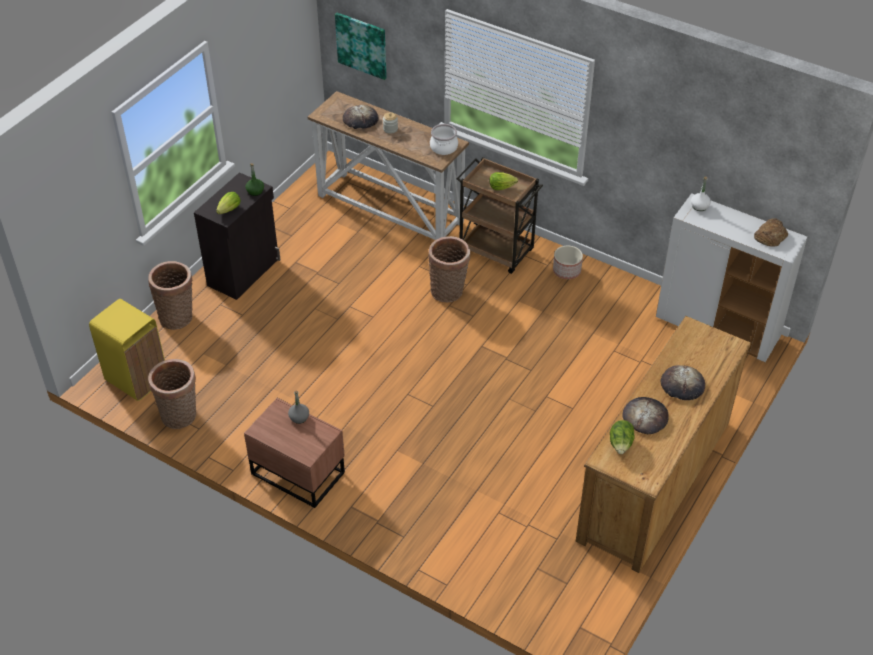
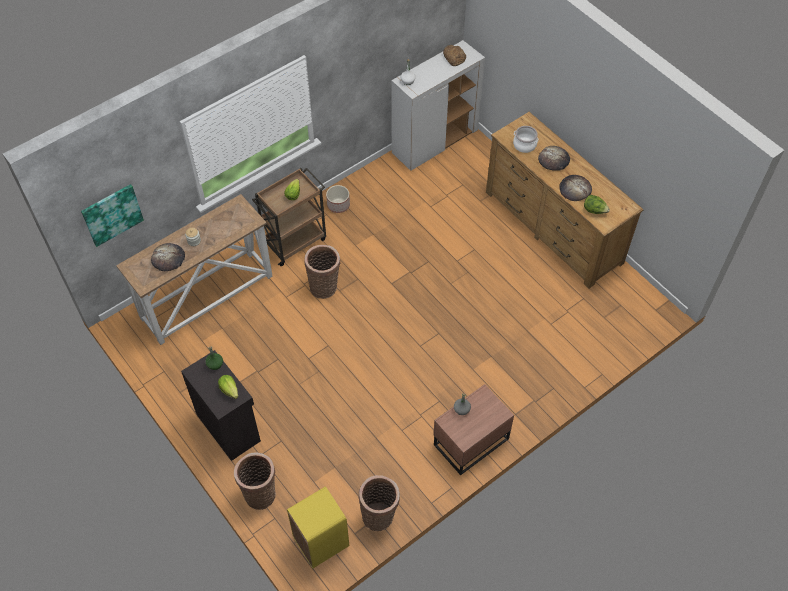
camera: 70 degrees left, 10 degrees up
(444, 147) = (239, 212): cooking pot -> cooking pot (524, 145)

